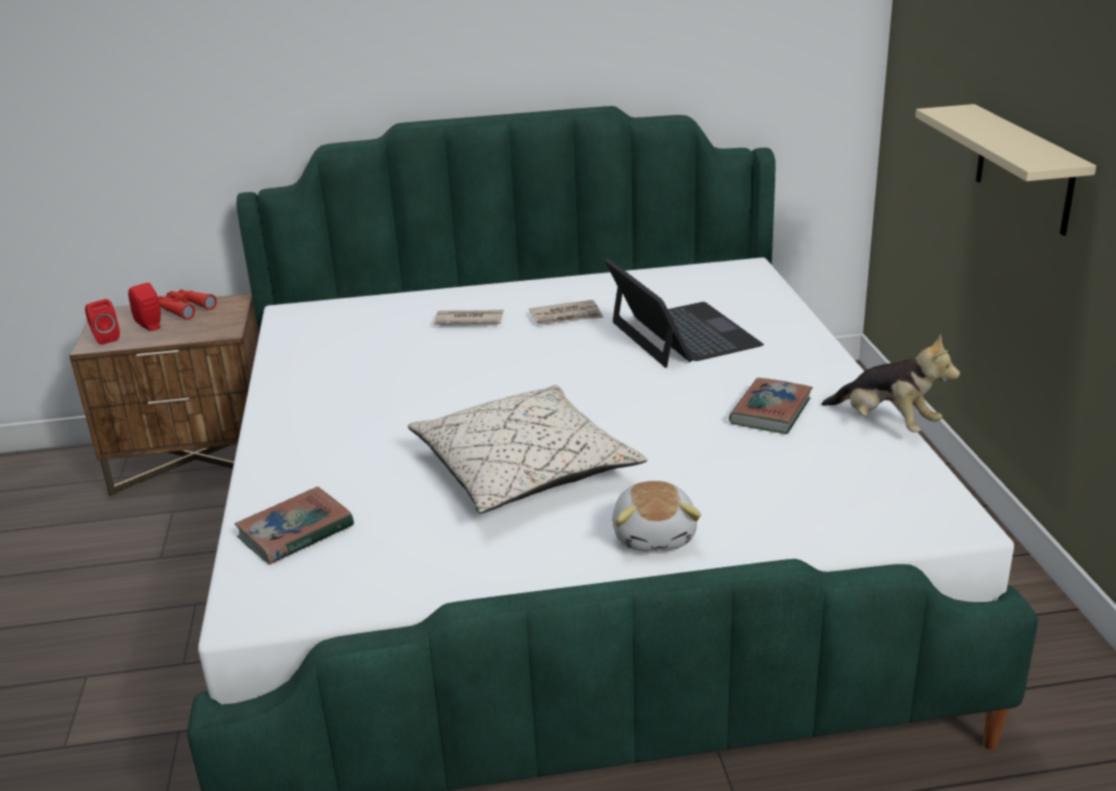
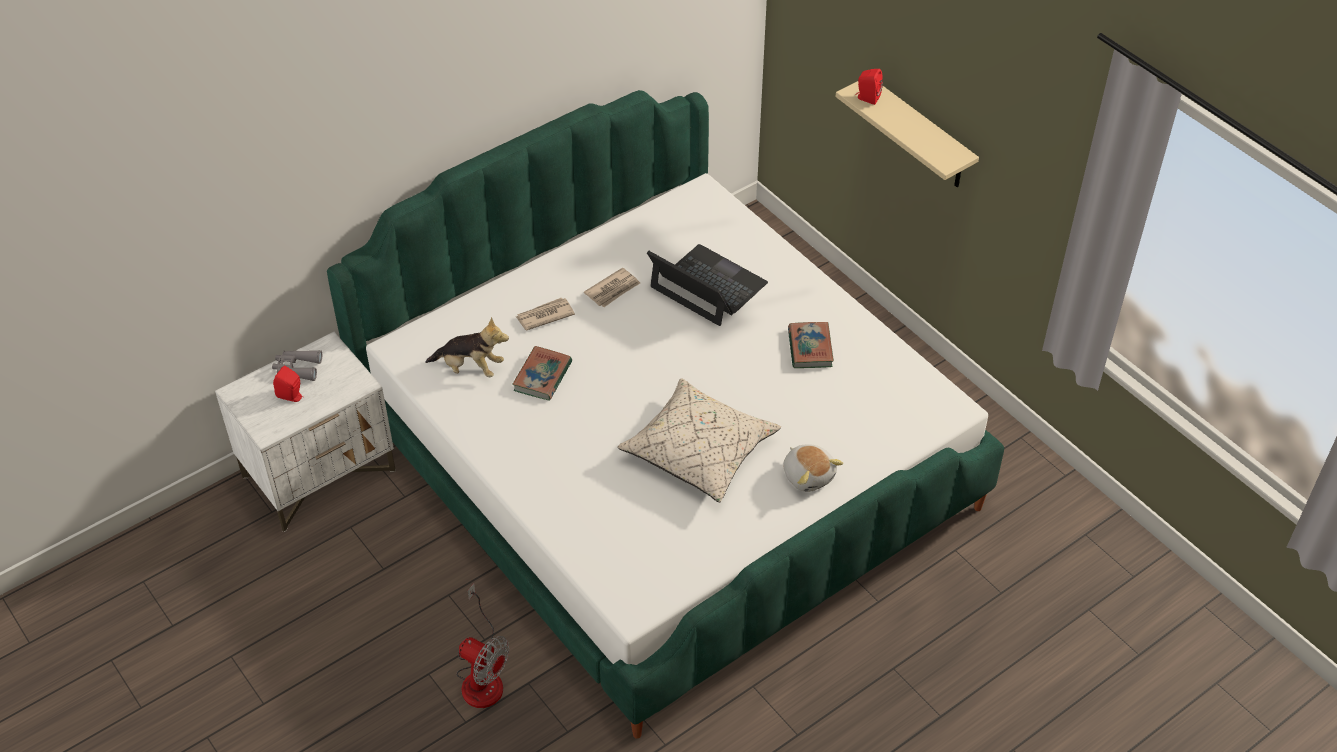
camera: 30 degrees left, 20 degrees up
(105, 338) = (269, 422): red speaker -> red speaker (867, 98)
(137, 701) = (481, 676): none -> fan
(184, 309) = (297, 368): red binoculars -> grey binoculars
(197, 460) = (320, 473): brown nightstand -> white nightstand
(295, 532) = (605, 548): book -> book (542, 376)
(886, 424) = (881, 338): plush toy -> plush toy (470, 368)

